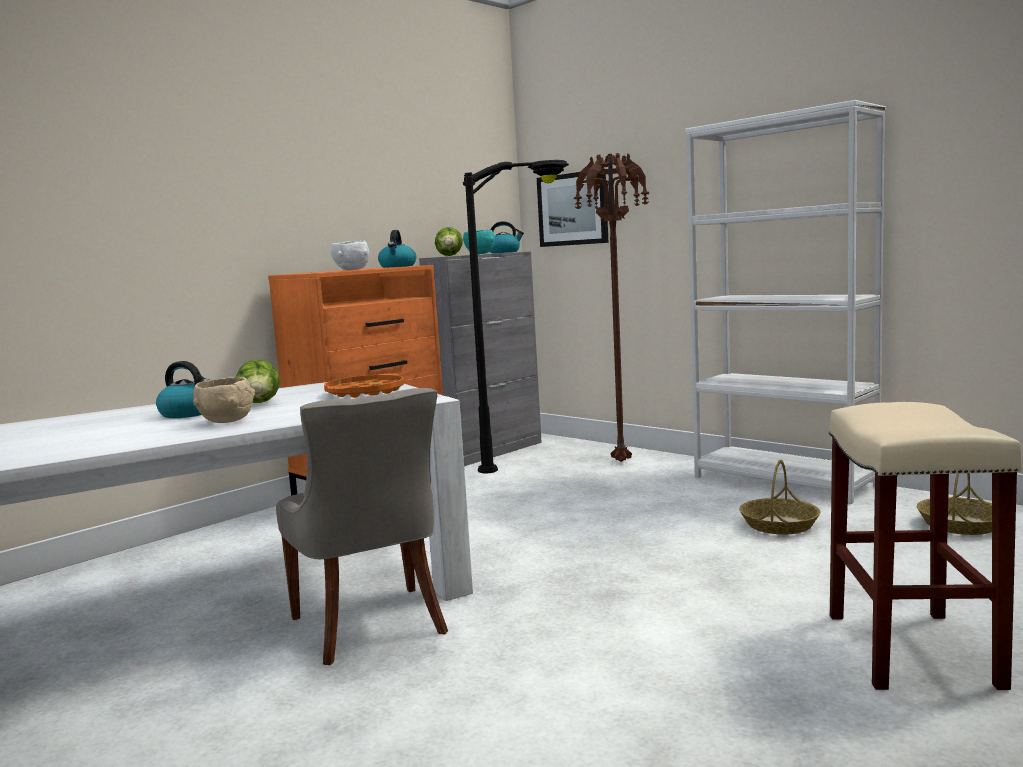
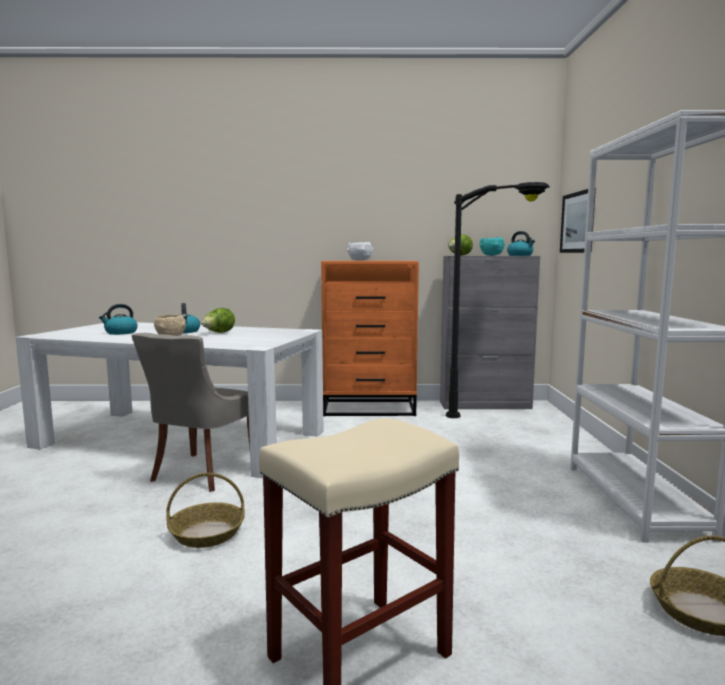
camera: 45 degrees right, 0 degrees up
(365, 393) = (266, 337): orange tray -> none
(398, 266) = (399, 260): kettle -> kettle (120, 333)
(622, 462) = (549, 439): brown floor lamp -> none
(779, 525) = (531, 527): basket -> basket (207, 533)

